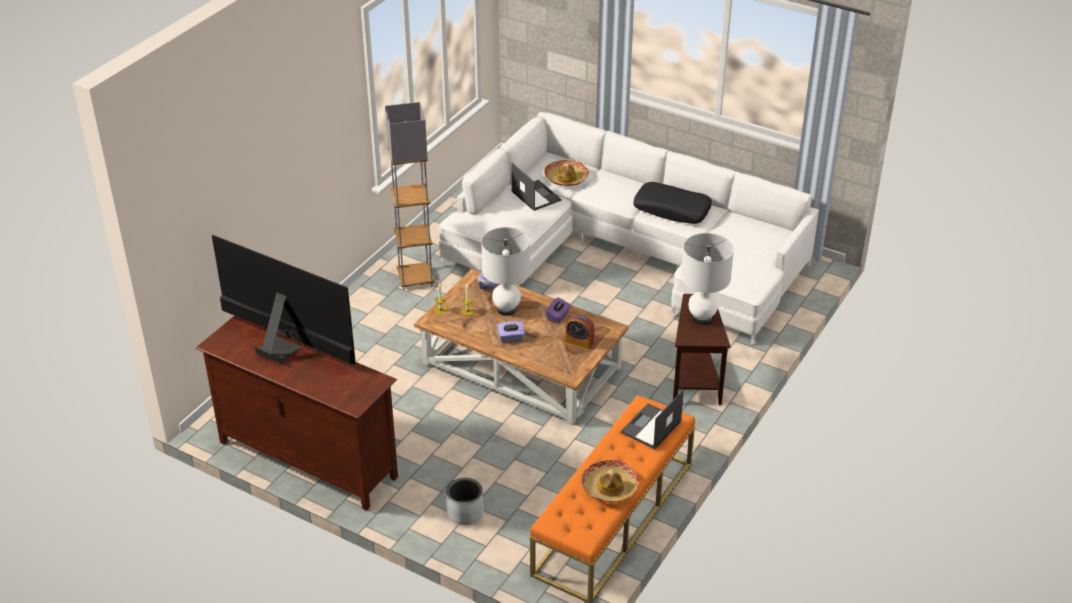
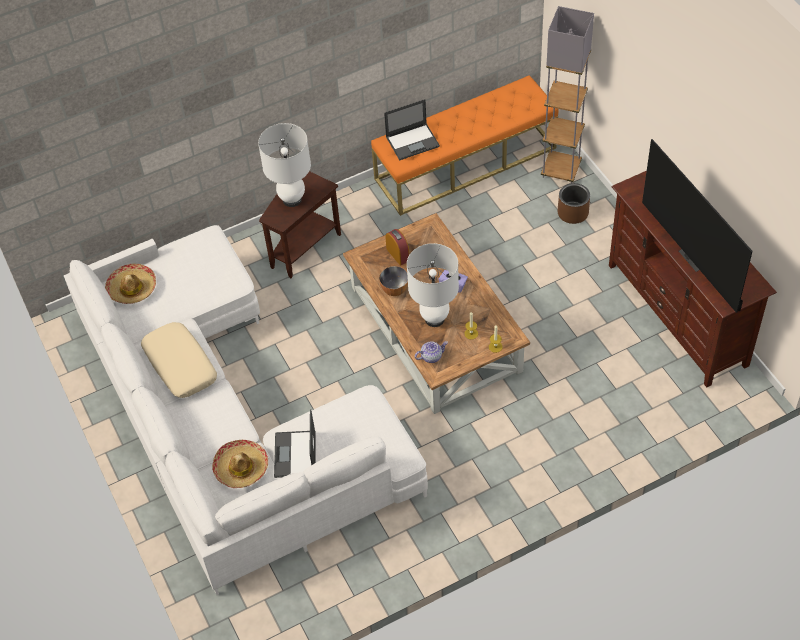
camera: 145 degrees left, 15 degrees up
(415, 279) = (464, 490): grey floor lamp -> grey floor lamp (561, 170)
(465, 513) = (573, 213): grey planter -> brown planter
(558, 316) = (394, 290): purple tissue box -> bowl
(610, 487) = (481, 110): hat -> hat (132, 288)
(672, 210) = (179, 365): black pillow -> beige pillow

